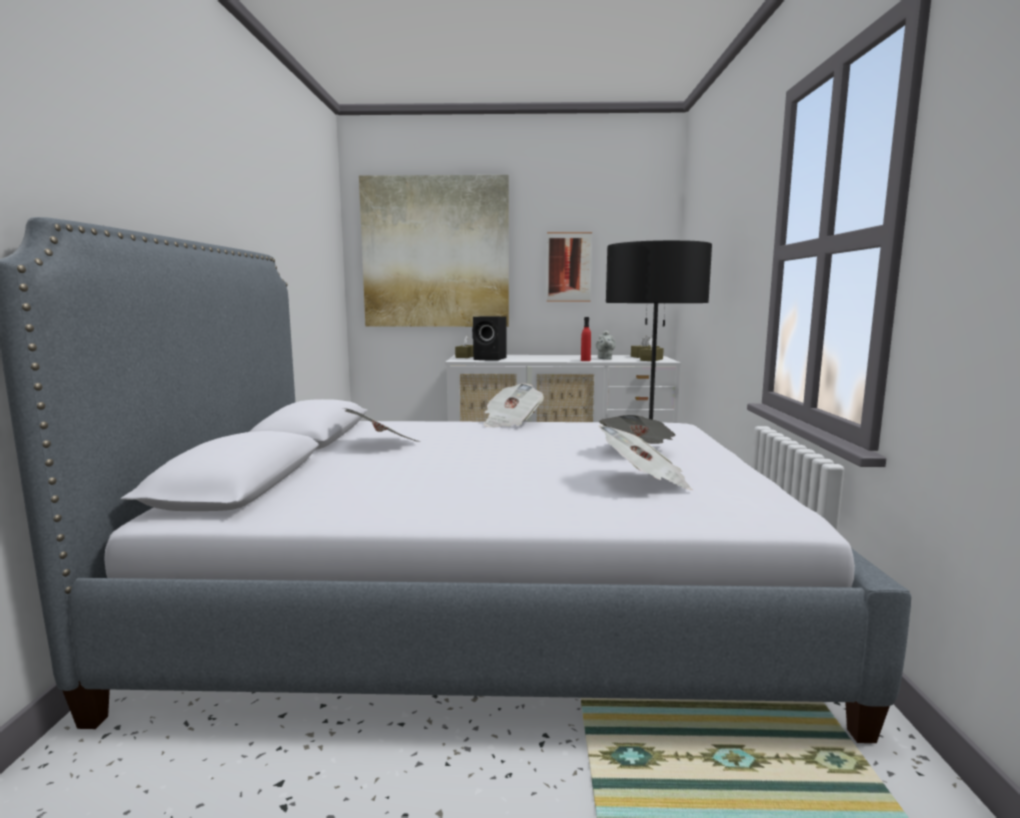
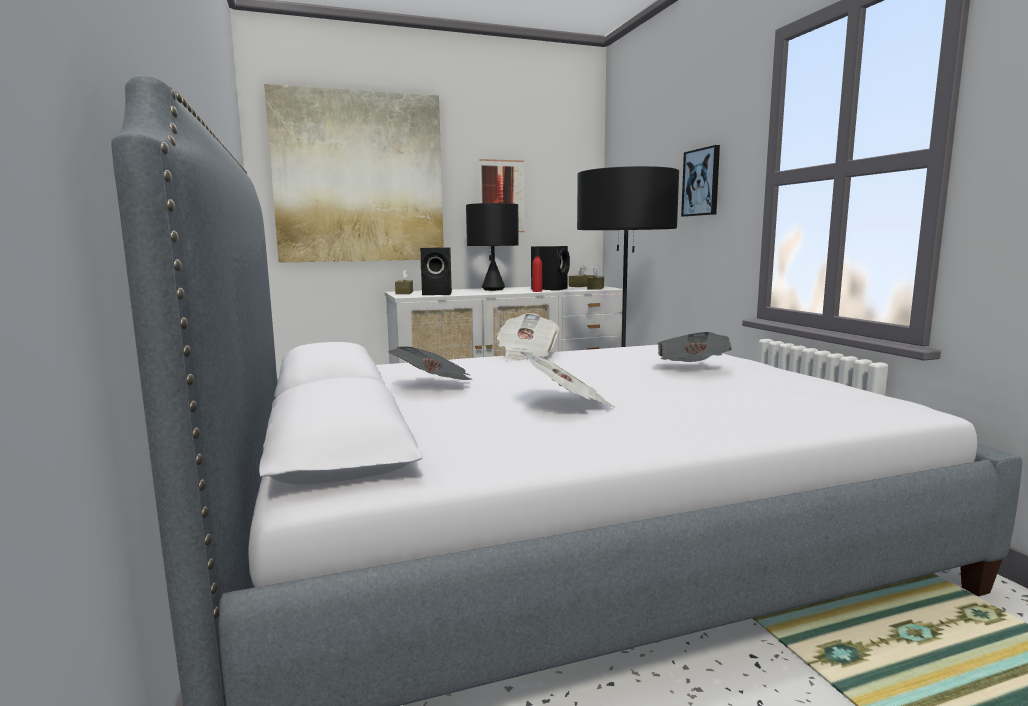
camera: 20 degrees left, 0 degrees up
(550, 357) = (493, 289): none -> black table lamp
(604, 358) = (550, 289): grey teapot -> black speaker
(645, 481) = (758, 392): newspaper -> newspaper (567, 404)
(735, 254) = (701, 182): none -> picture

